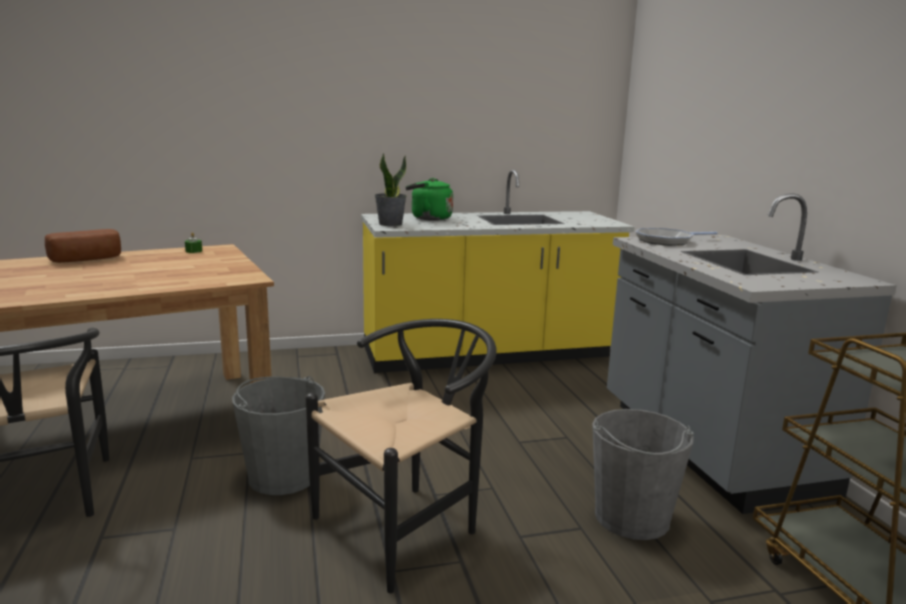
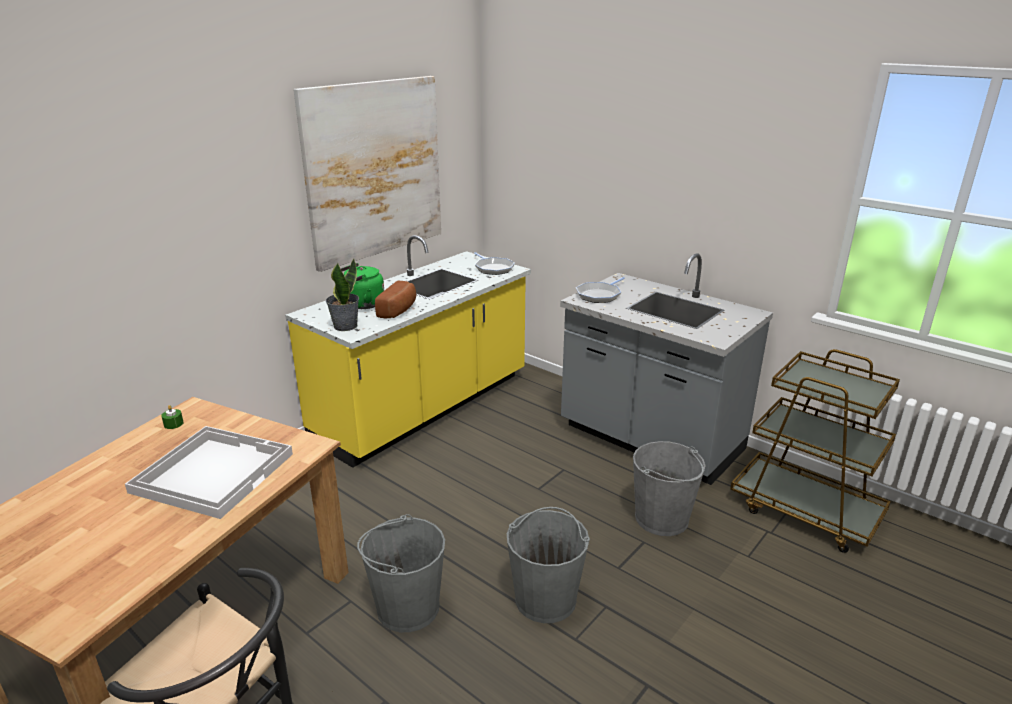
camera: 35 degrees left, 10 degrees up
(87, 260) = (79, 485): bread -> bread (399, 310)
(164, 273) = (213, 472): none -> white tray
(408, 525) = (545, 598): black chair -> grey bucket
(483, 98) = (374, 170): none -> picture
(594, 221) = (493, 268): none -> frying pan

